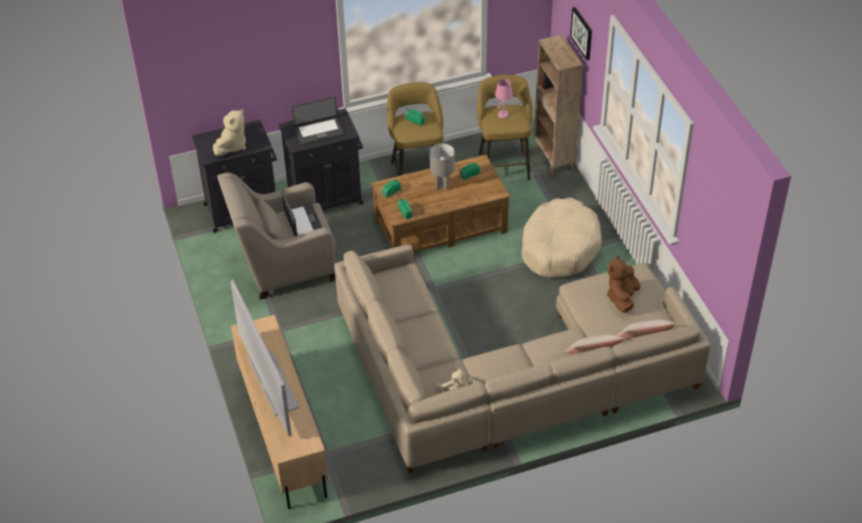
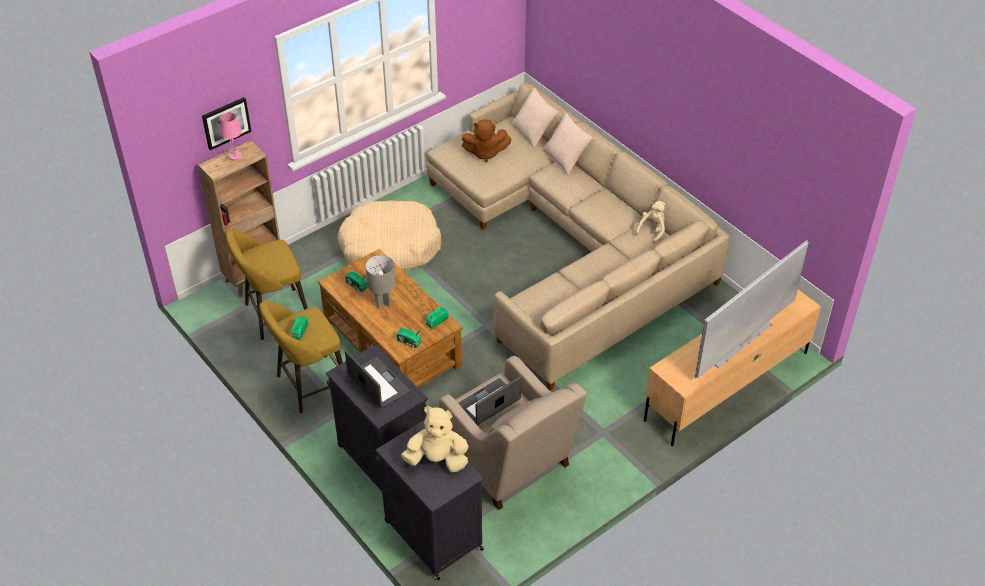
camera: 110 degrees left, 0 degrees up
(503, 115) = (267, 261): pink table lamp -> pink table lamp (235, 156)

